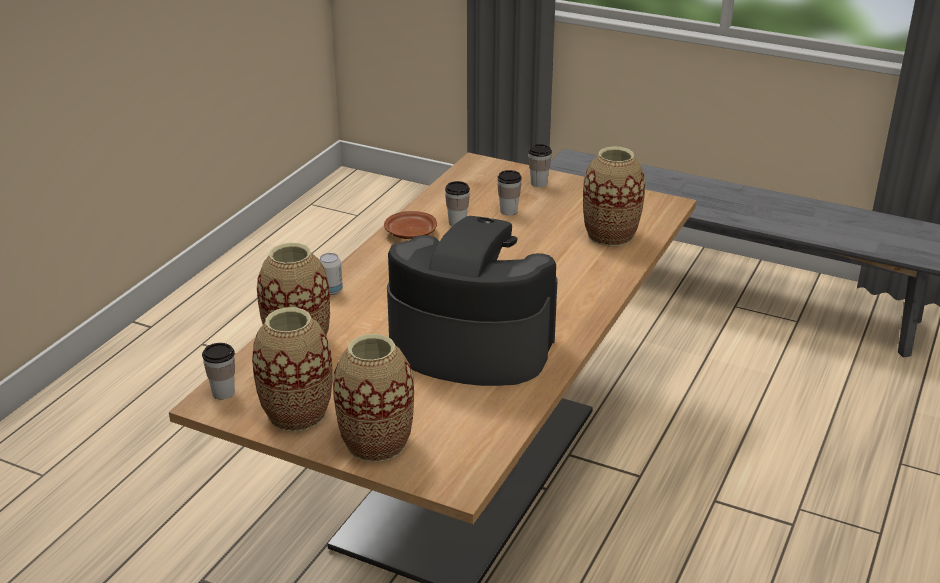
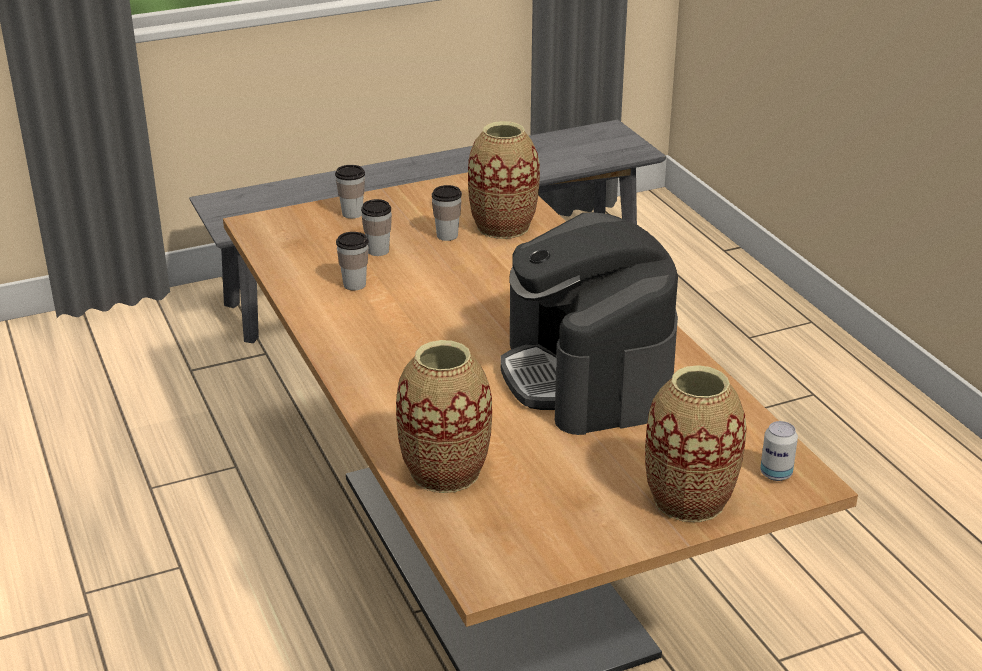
camera: 50 degrees left, 0 degrees up
(223, 392) = (478, 559): cup -> cup (447, 235)
(297, 413) = (580, 526): vase -> none
(331, 291) = (372, 409): can -> can (776, 474)
(410, 233) = (332, 317): brown plate -> none
(470, 345) = (587, 376): coffee machine -> coffee machine turned 75 degrees counterclockwise

